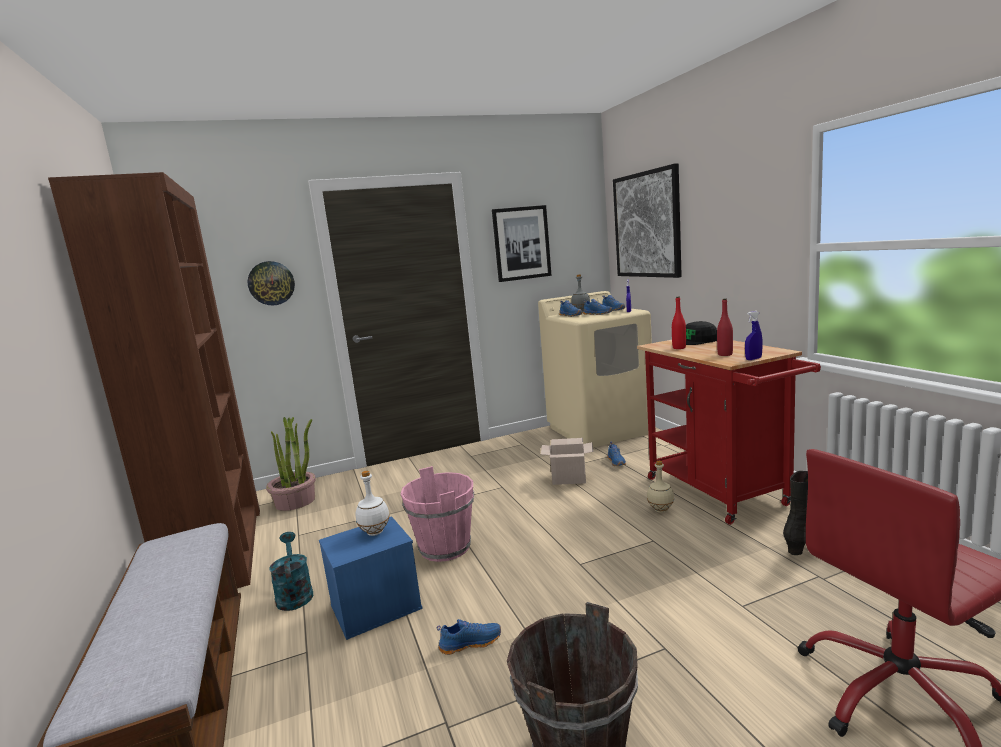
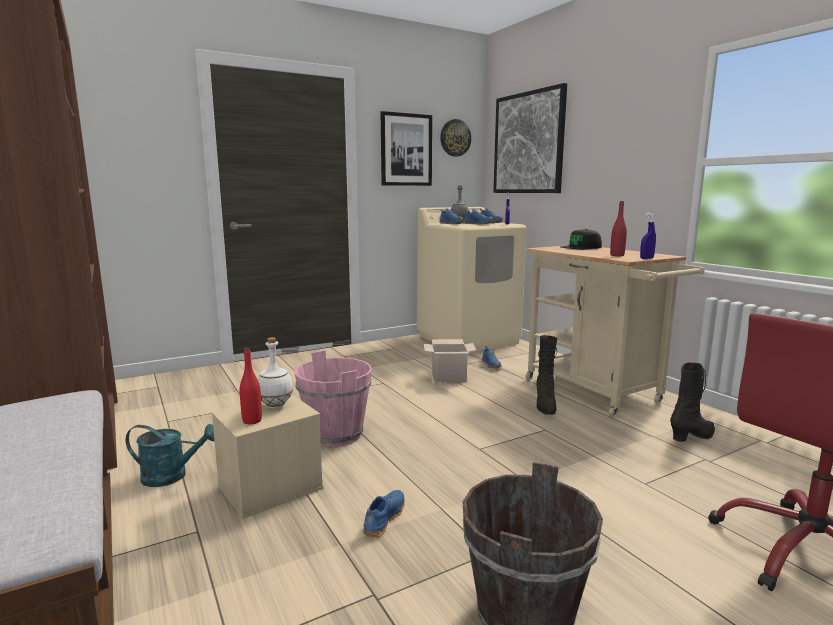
camera: 10 degrees left, 0 degrees up
(271, 283) = (145, 154): wall clock -> wall clock (455, 138)
(294, 594) = (172, 476): turquoise watering can -> turquoise watering can turned 120 degrees clockwise
(295, 501) = (158, 390): potted plant -> none
(375, 608) = (269, 488): blue storage box -> beige storage box
(470, 642) = (383, 519): blue shoe -> blue shoe turned 45 degrees counterclockwise
(661, 510) = (545, 405): beige bottle -> black boot
(679, 348) = (569, 250): red bottle -> red bottle (252, 421)
(722, 494) = (598, 393): red cart -> beige cart

